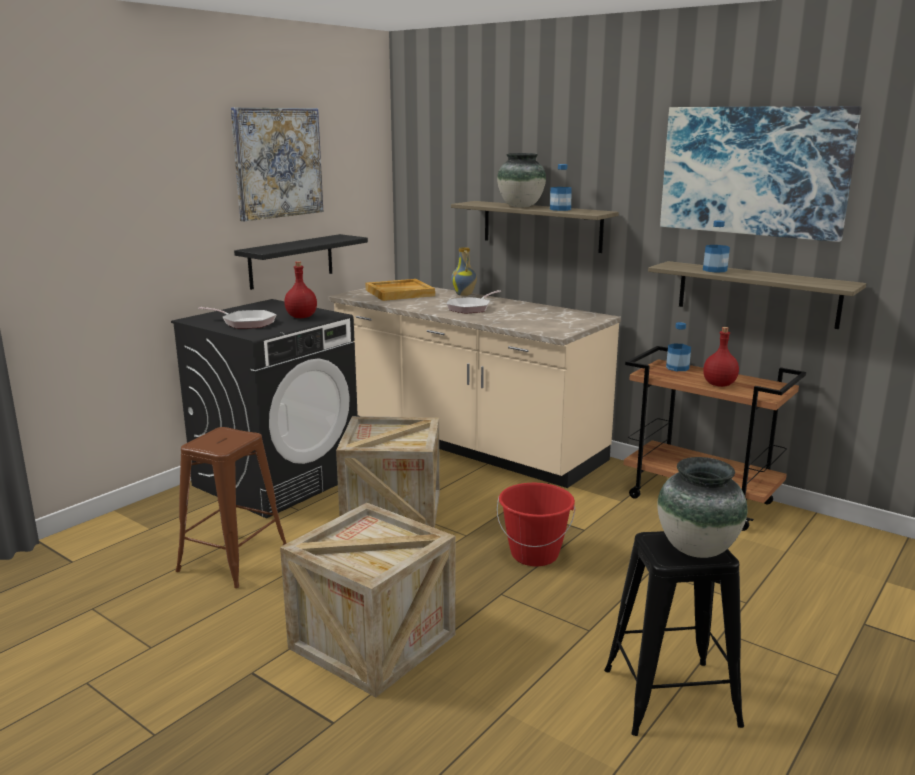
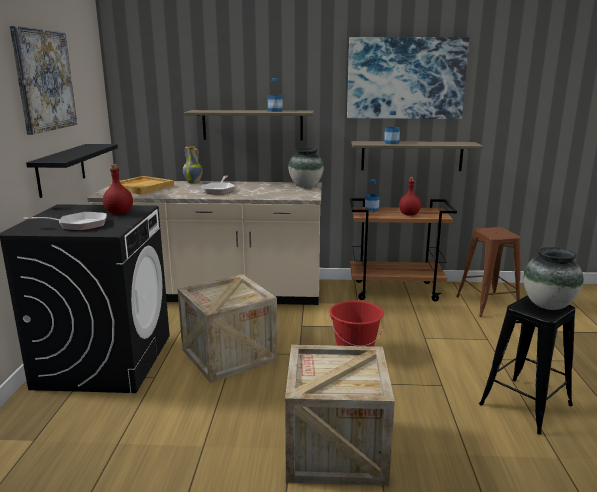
camera: 35 degrees left, 0 degrees up
(233, 559) = (150, 435): brown stool -> brown stool (487, 304)
(521, 206) = (242, 111): vase -> vase (306, 186)

